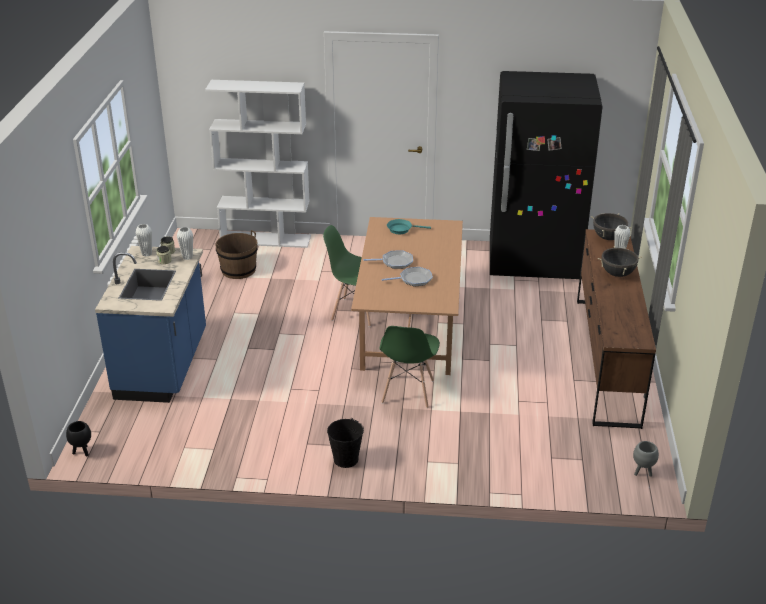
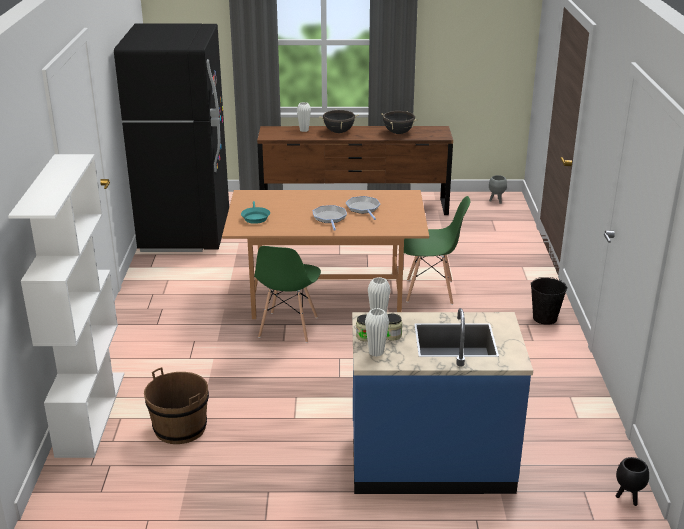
camera: 95 degrees left, 5 degrees down
(608, 238) = (274, 132): black cooking pot -> black cooking pot (398, 133)

